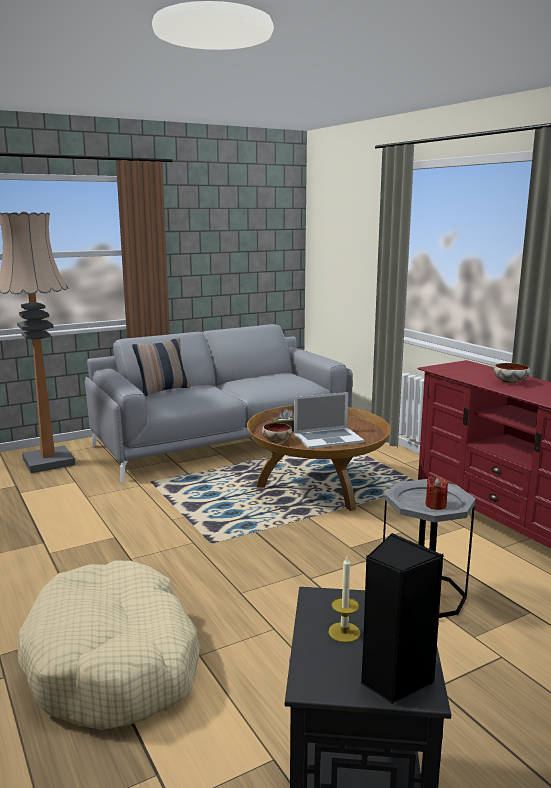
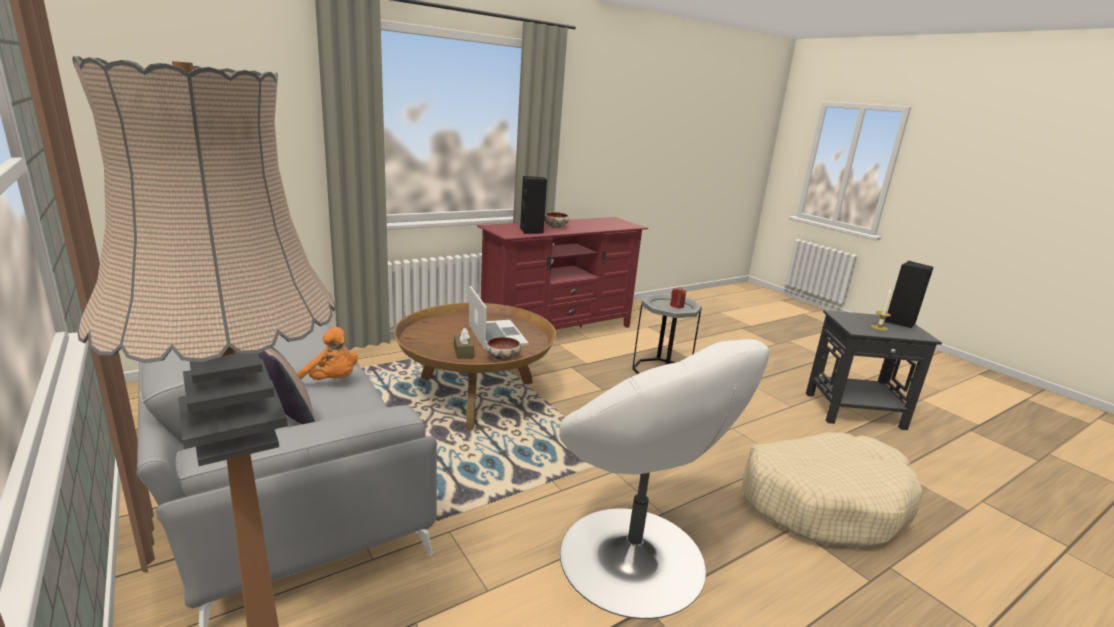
camera: 95 degrees left, 5 degrees up
(86, 541) = (633, 560): none -> white armchair
(208, 394) = (331, 381): none -> orange plush toy
(465, 374) = (531, 231): none -> black speaker

